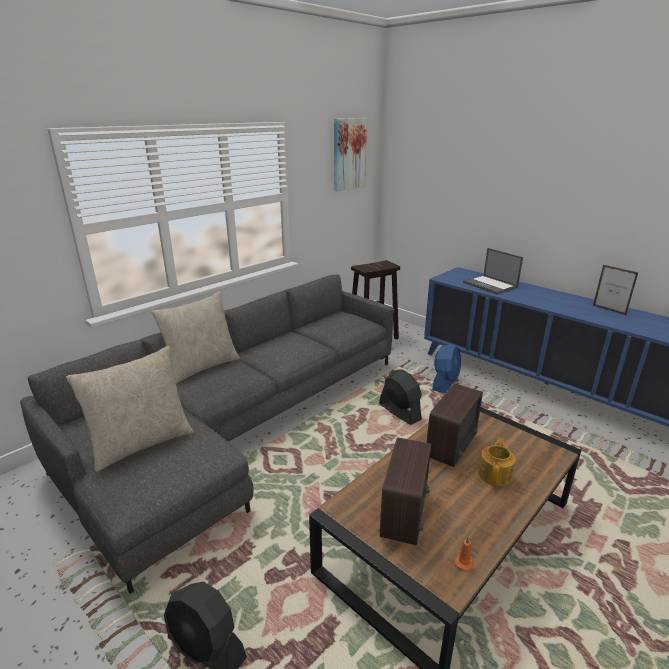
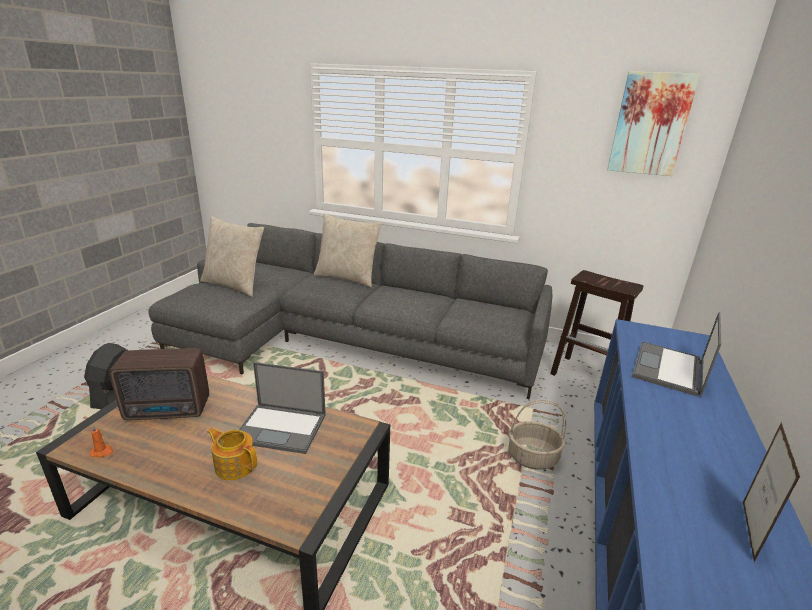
camera: 65 degrees right, 0 degrees up
(399, 412) = (431, 427): black fan -> none
(445, 382) = (533, 457): blue fan -> basket
(453, 445) = (282, 428): radio -> laptop
(495, 474) = (235, 465): teapot -> teapot turned 150 degrees counterclockwise

